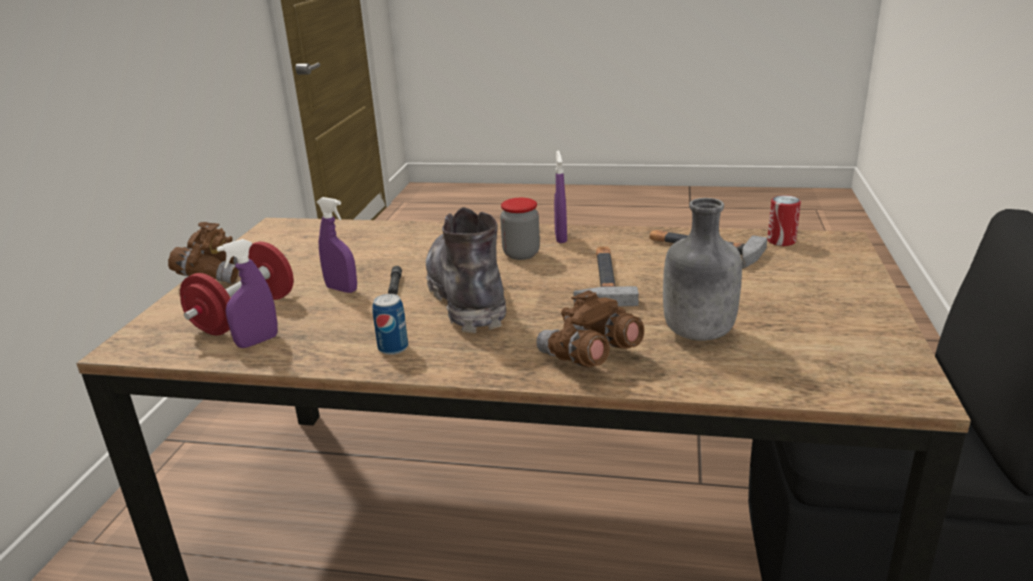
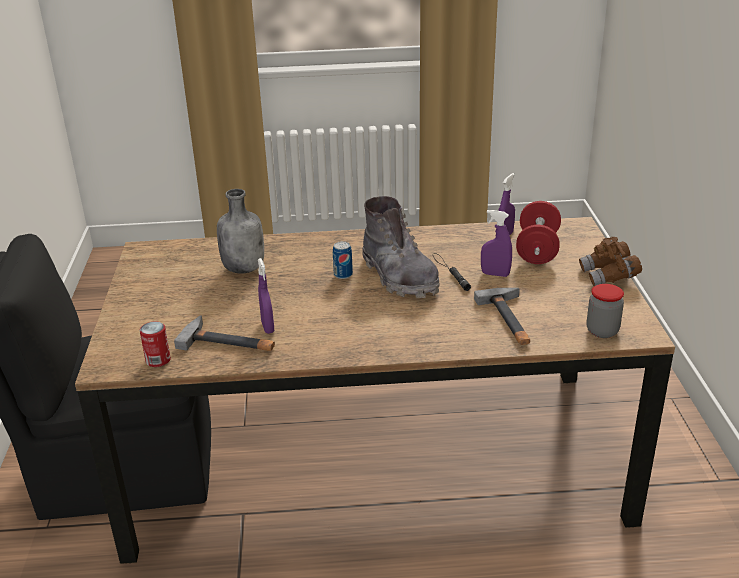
camera: 165 degrees right, 5 degrees up
(393, 348) = (420, 241): can -> can (343, 275)
(521, 254) = (382, 321): jar -> jar (602, 331)
(561, 238) = (355, 345): purple spray bottle -> purple spray bottle (267, 327)
(589, 357) = (306, 248): brown binoculars -> none
(602, 279) = (309, 302): hammer -> hammer (510, 320)

